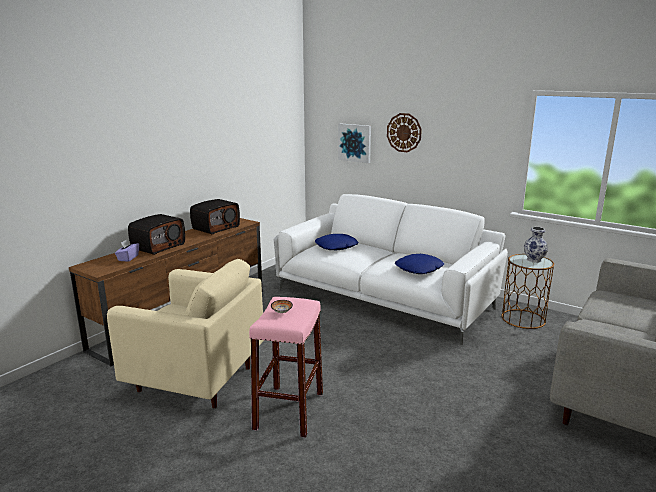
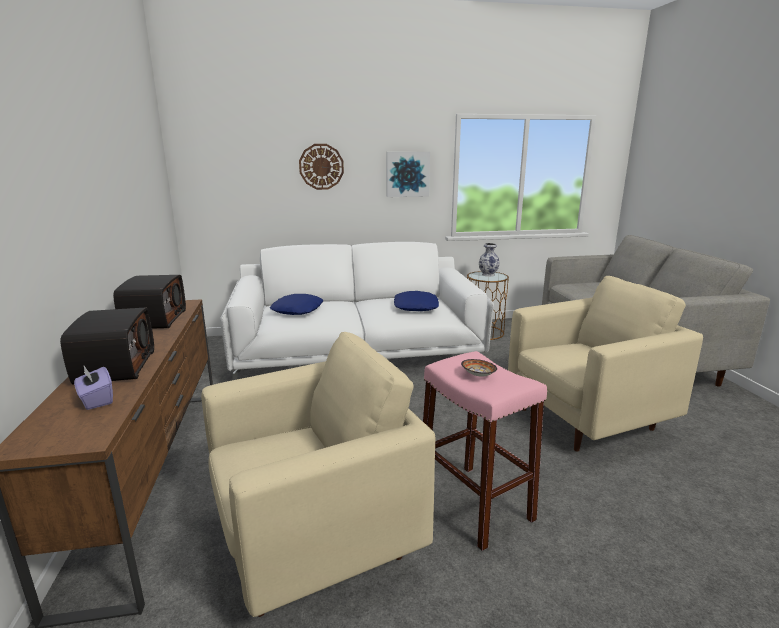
camera: 45 degrees left, 0 degrees up
(355, 143) = (254, 185): picture -> picture (407, 174)
(469, 414) = (587, 419): none -> beige armchair

